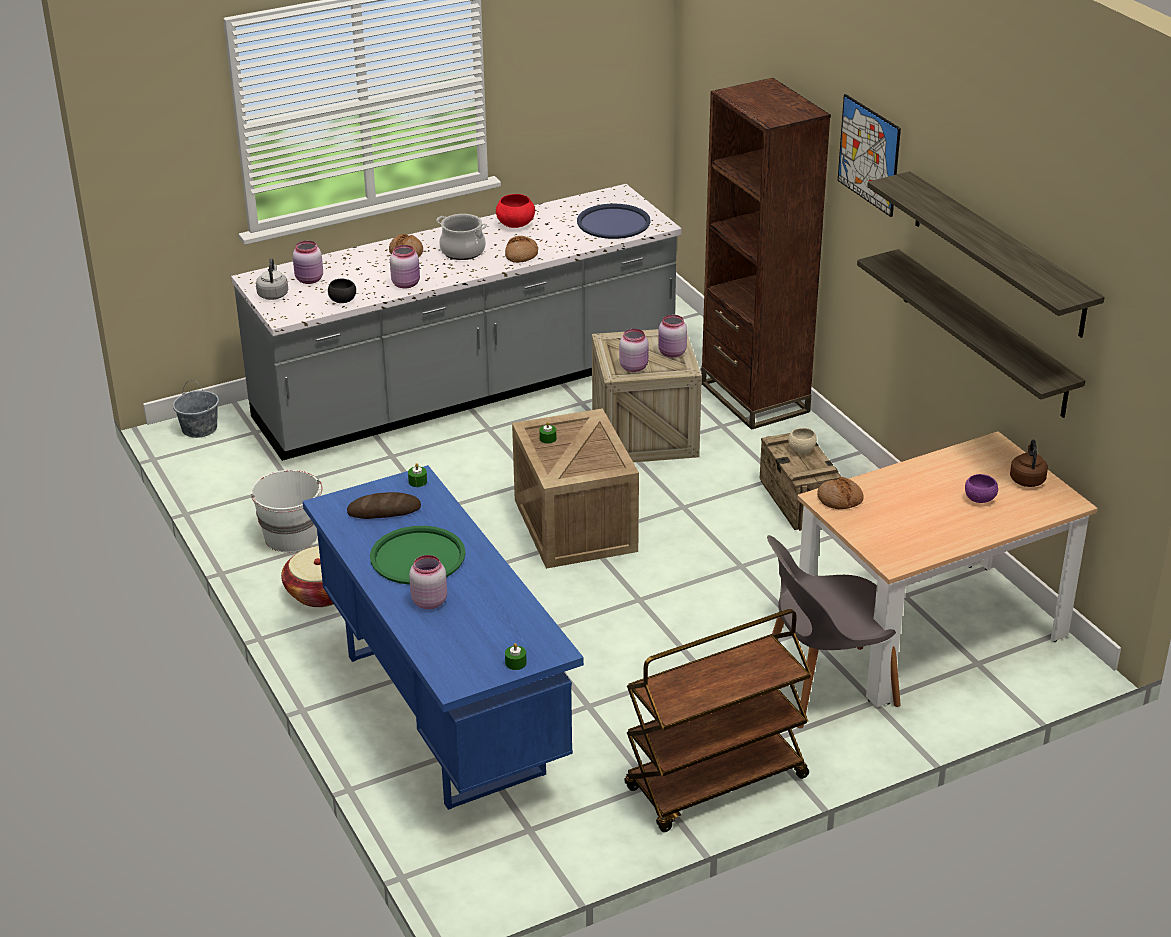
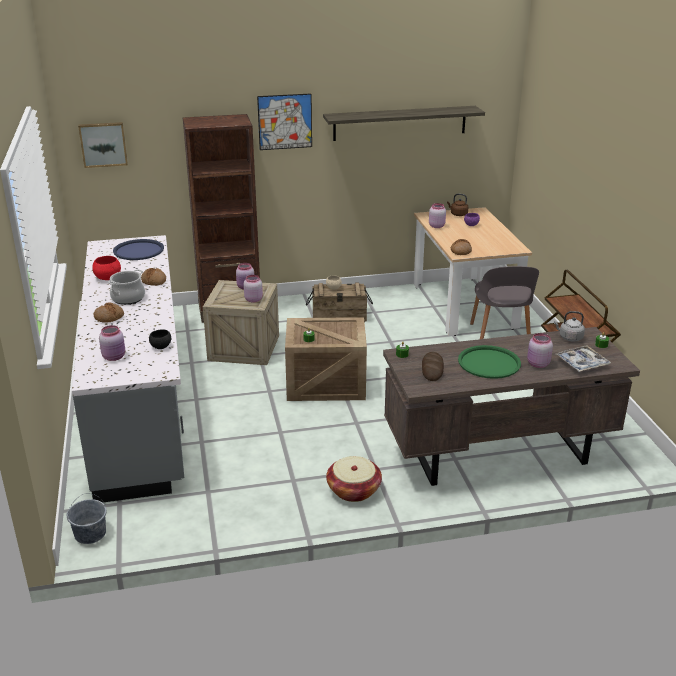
camera: 75 degrees left, 5 degrees down
(273, 294) = (123, 373): grey kettle -> grey kettle (569, 338)
(291, 537) = (279, 497): white bucket -> none
(406, 284) = (157, 321): pink jar -> pink jar (436, 226)
(441, 712) = (497, 455): blue desk -> brown desk
(446, 644) = (582, 363): none -> tray
(708, 68) = (103, 144): none -> picture
(983, 333) = (395, 170): shelf -> none

